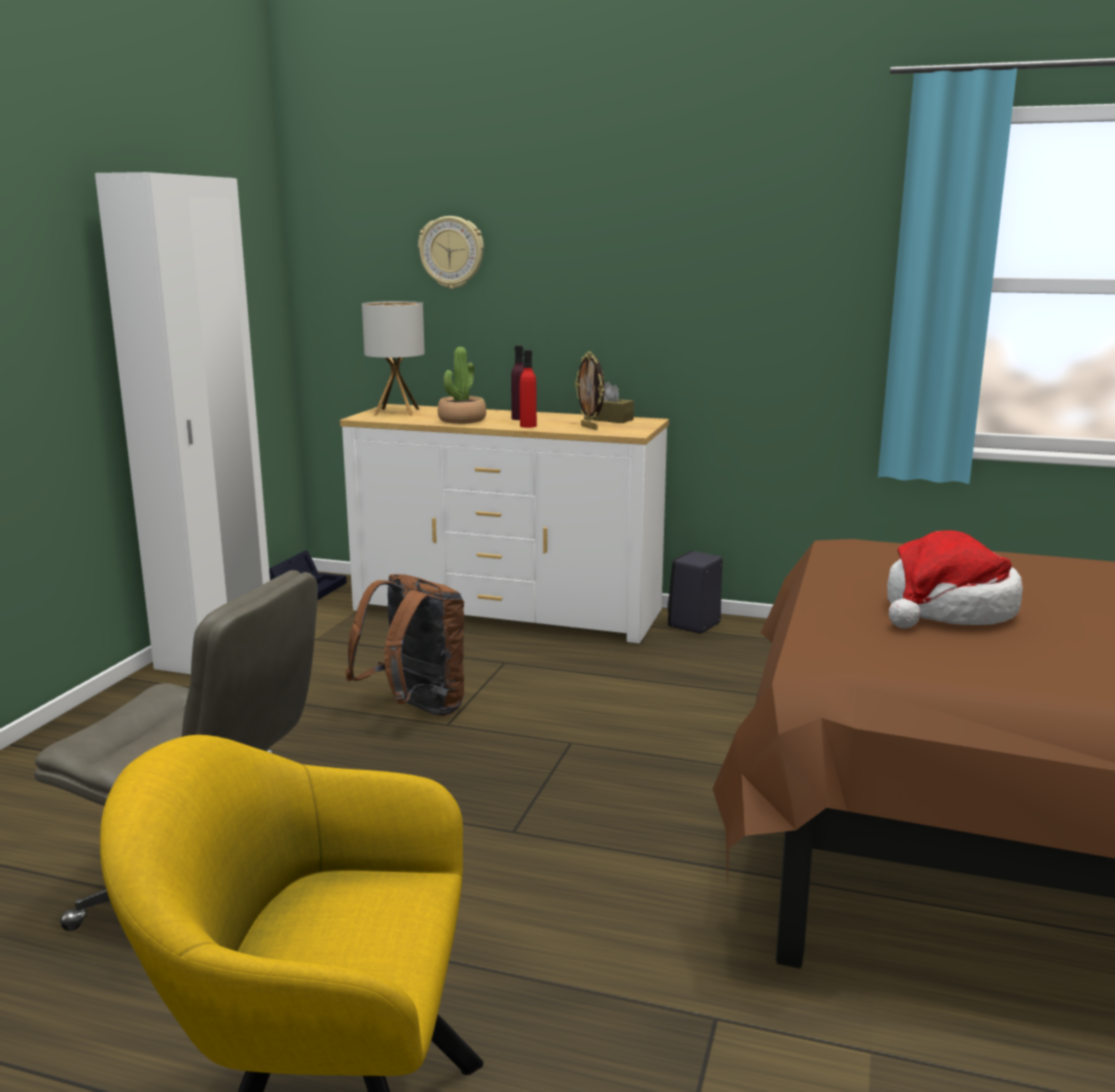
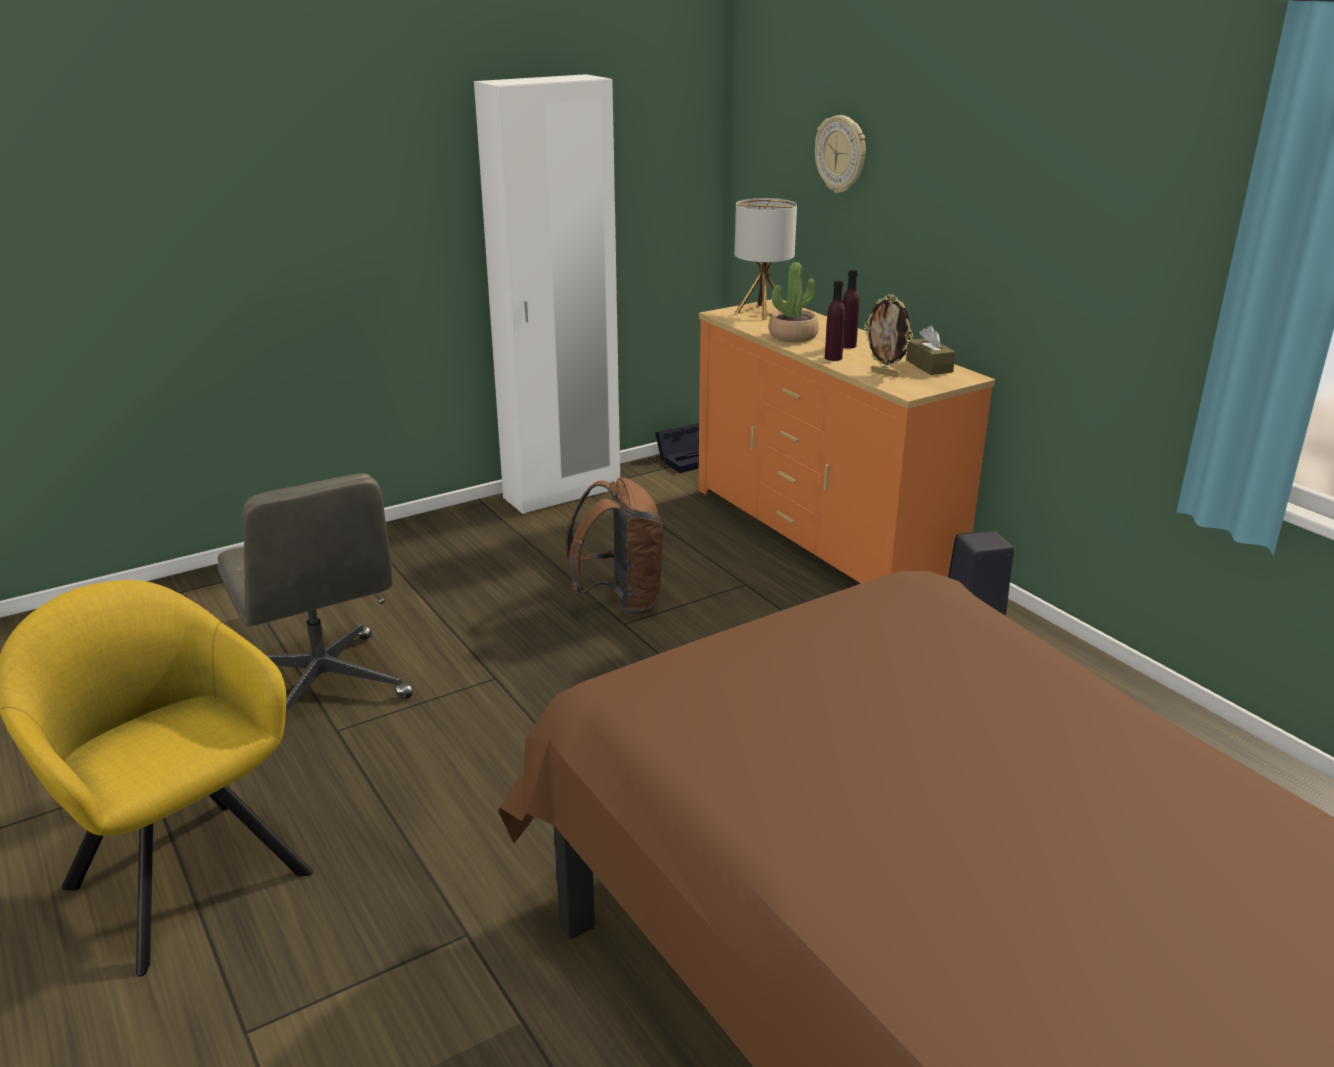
camera: 40 degrees right, 10 degrees up
(507, 611) = (822, 533): white dresser -> orange dresser
(528, 426) = (833, 358): red bottle -> purple bottle
(590, 427) = (885, 373): picture frame -> picture frame turned 60 degrees counterclockwise
(948, 611) = (817, 694): hat -> none

